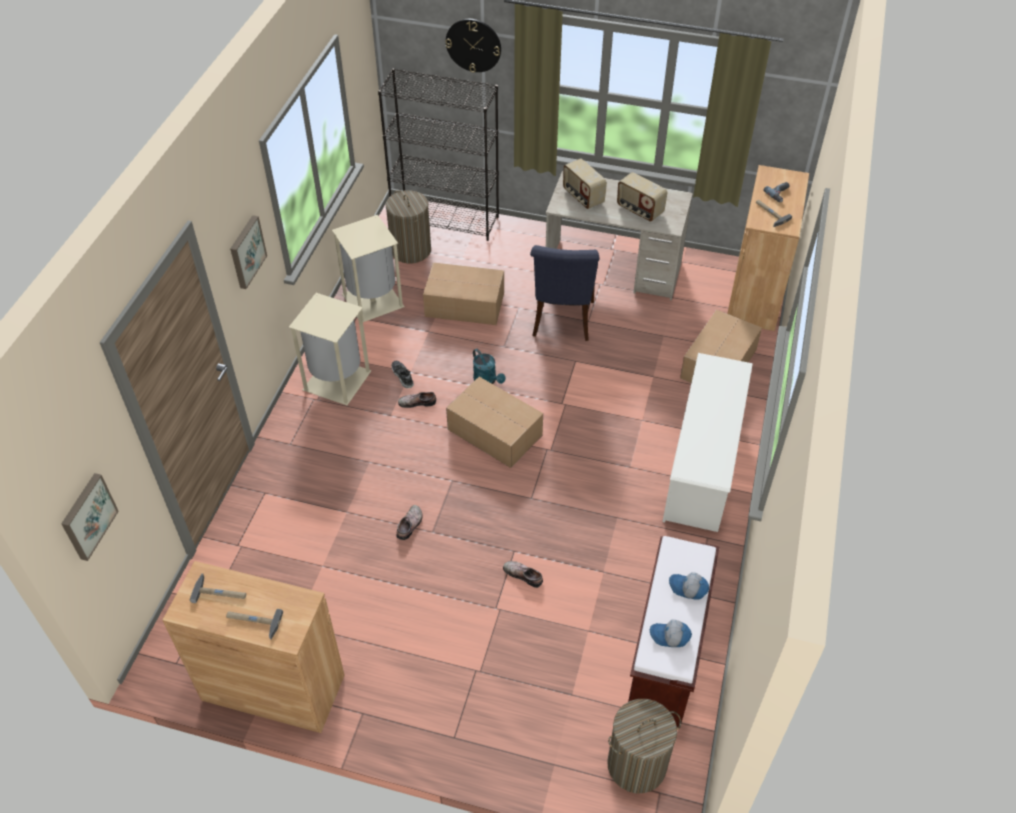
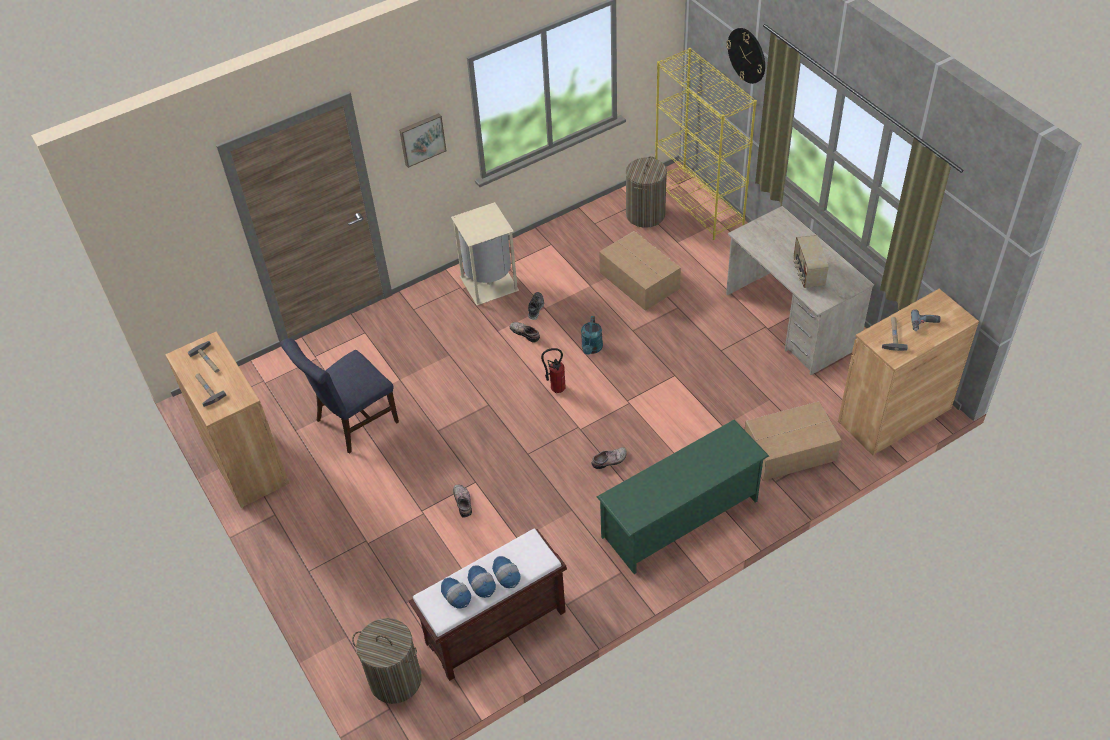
camera: 45 degrees right, 0 degrees up
(87, 516) = (167, 260): picture -> none
(373, 299) = (577, 238): beige trash can -> none
(410, 525) = (429, 416): shoe -> shoe (610, 461)
(446, 220) = (699, 204): black bookcase -> yellow bookcase
(494, 431) = (555, 389): cardboard box -> fire extinguisher
(562, 322) = (699, 338): blue chair -> blue chair (352, 423)
(582, 197) = (773, 236): radio -> none
(678, 611) = (481, 584): none -> cap
(702, 465) = (680, 518): white shoe rack -> green shoe rack

